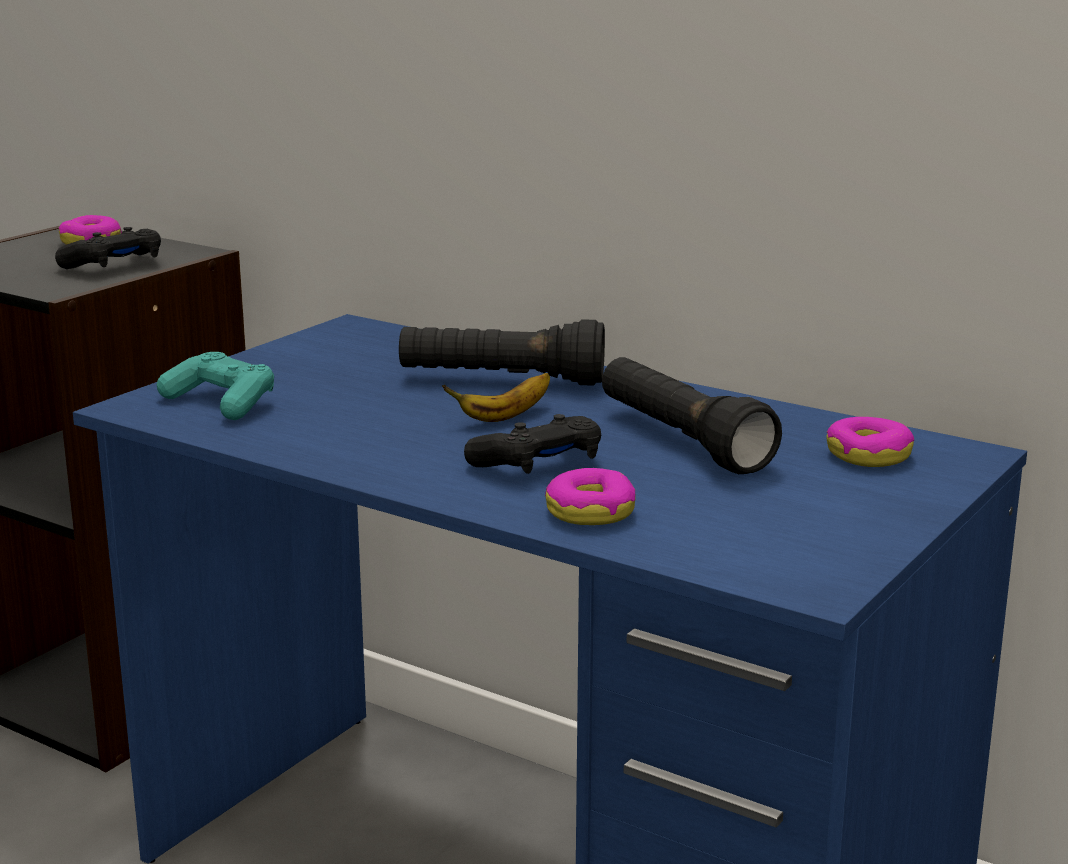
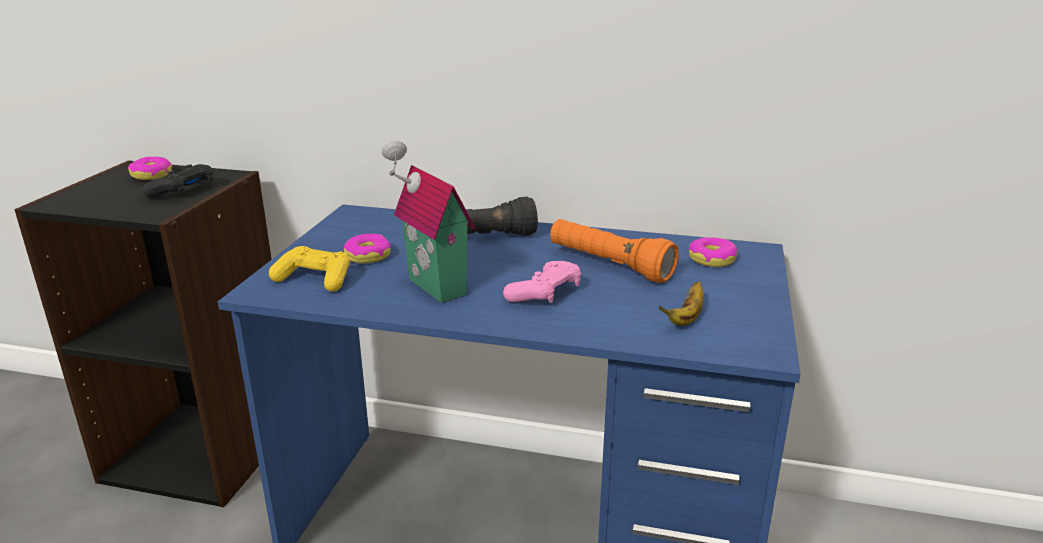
camera: 20 degrees left, 5 degrees up
(221, 402) = (314, 279): turquoise game controller -> yellow game controller
(376, 434) = (432, 288): none -> toy house
(505, 417) = (498, 263): banana -> banana (686, 318)
(539, 464) = (545, 293): black game controller -> pink game controller
(590, 511) = (602, 322): donut -> donut (368, 256)
(681, 441) = (609, 265): black flashlight -> orange flashlight

